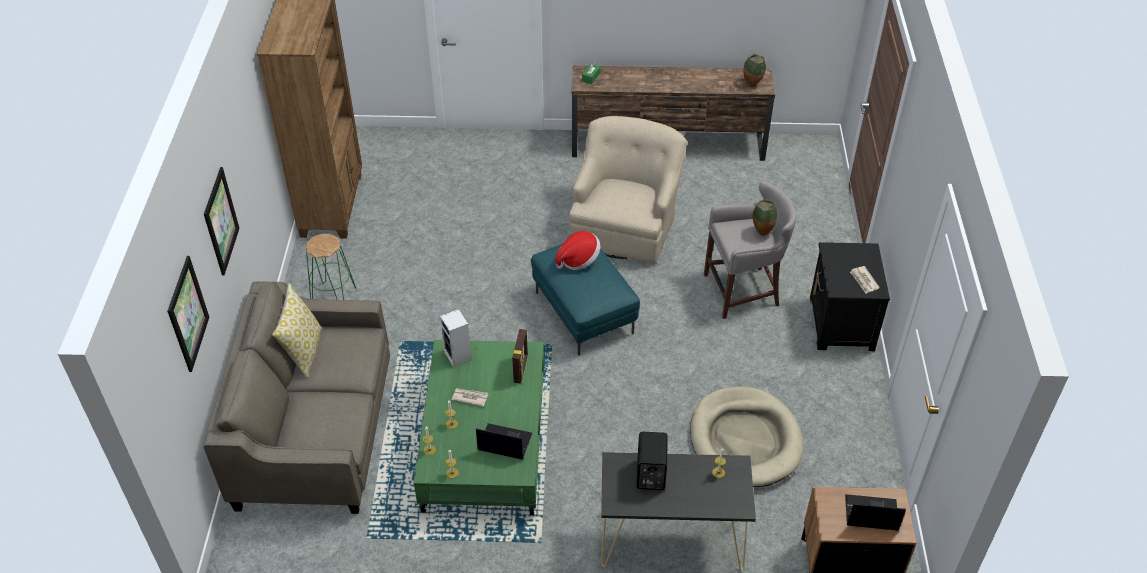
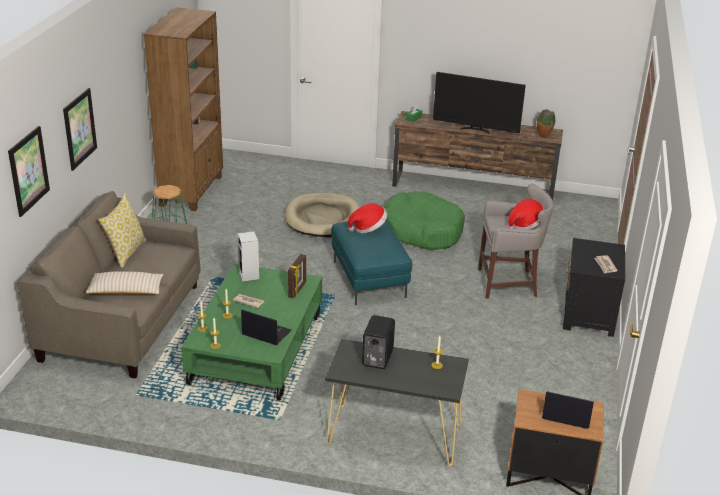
camera: 10 degrees right, 15 degrees down
(324, 414) = (125, 290): none -> beige pillow
(625, 225) = (421, 231): beige armchair -> green dog bed
(670, 85) = (475, 129): none -> television
(745, 440) = (480, 379): beige dog bed -> beige dog bed (323, 219)
(761, 233) = (525, 225): vase -> hat

